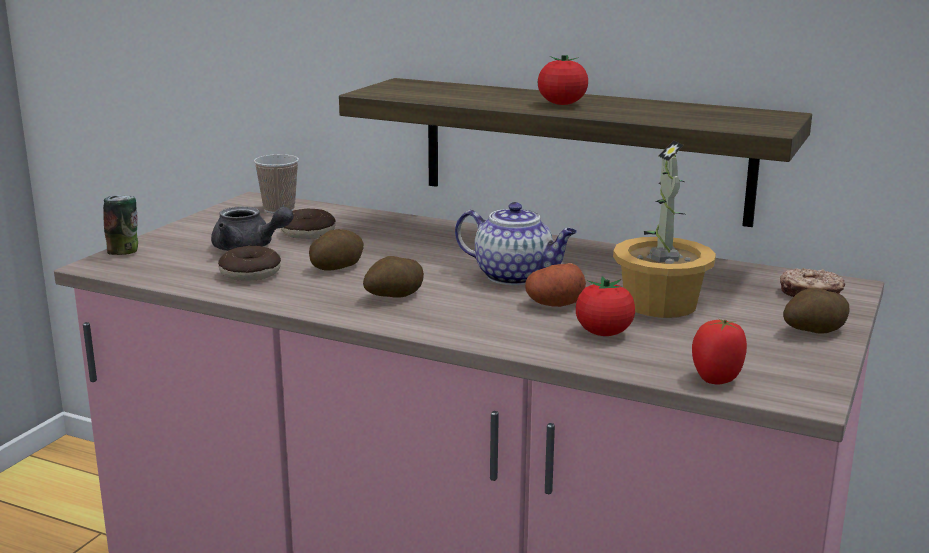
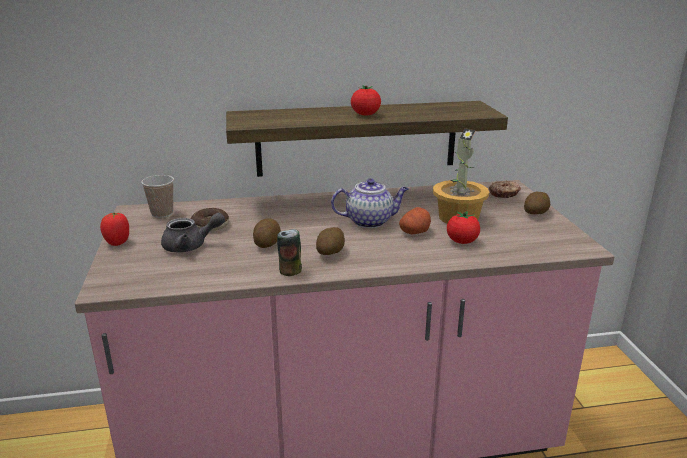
camera: 35 degrees left, 5 degrees up
(124, 252) = (107, 274): can -> can (290, 271)
(250, 273) = (222, 263): donut -> none
(716, 379) = (542, 250): tomato -> tomato (118, 243)

